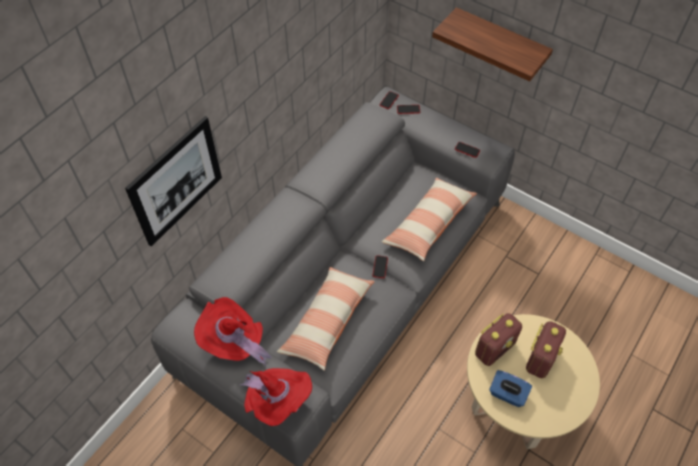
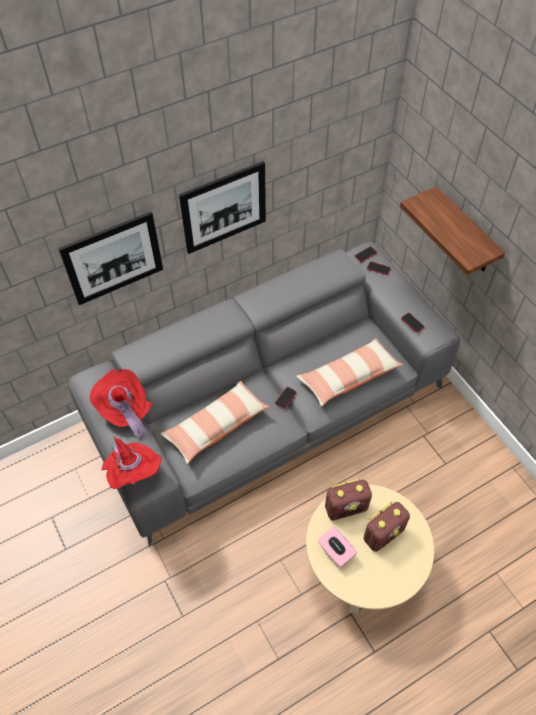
camera: 25 degrees right, 0 degrees up
(266, 90) = (224, 207): none -> picture
(507, 394) = (335, 551): blue tissue box -> pink tissue box

